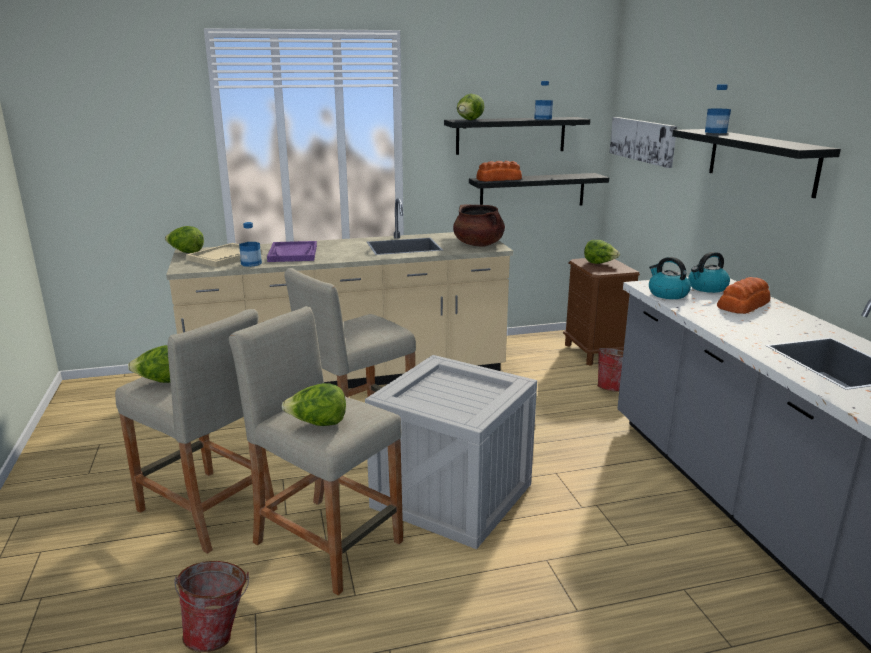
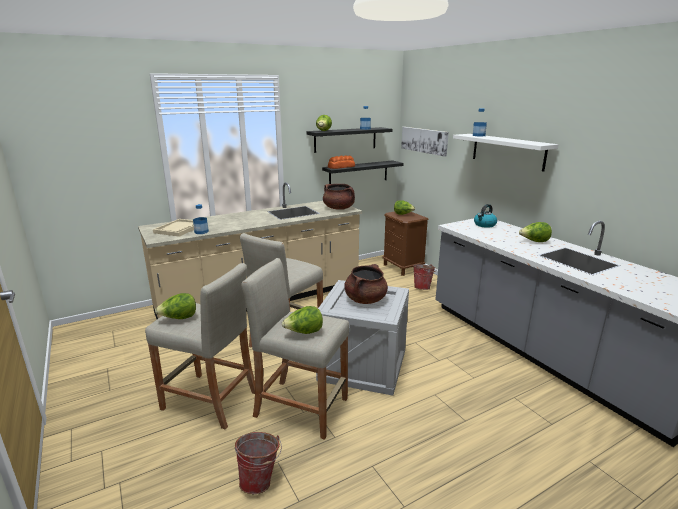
camera: 15 degrees left, 0 degrees up
(186, 252) = (148, 227): lettuce -> lettuce (534, 242)
(293, 253) = (225, 223): purple tray -> none
(458, 389) = (365, 300): none -> brown cooking pot
(667, 294) = (466, 230): kettle -> none
(744, 305) = (510, 233): bread -> none
(761, 161) = (507, 151): black shelf -> white shelf

